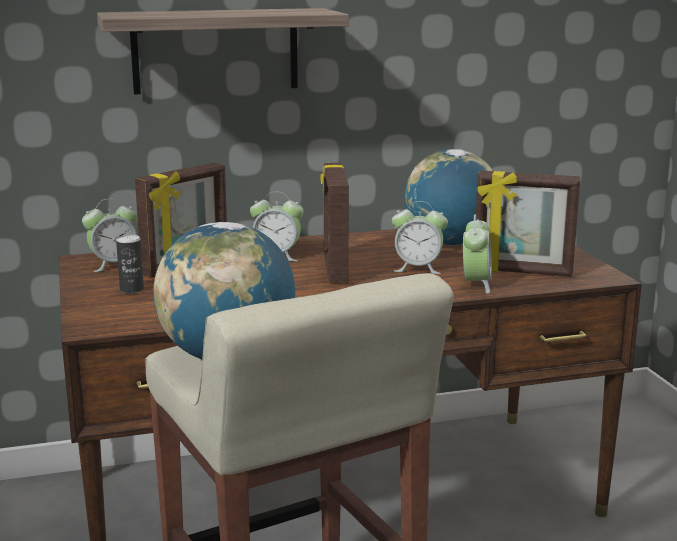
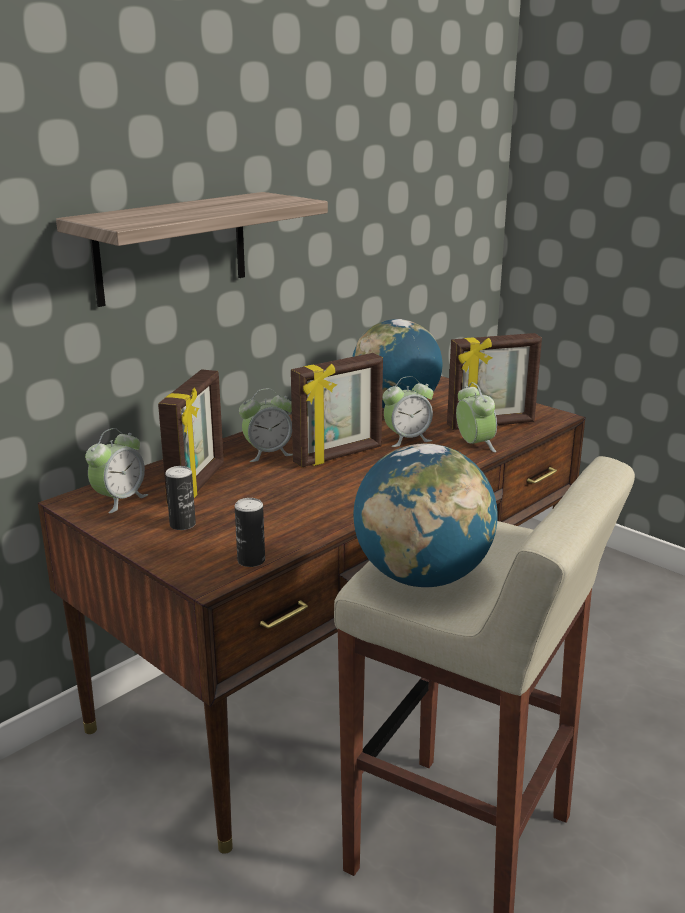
camera: 30 degrees left, 5 degrees up
(141, 323) = (251, 560): none -> can
(334, 269) = (339, 456): picture frame -> picture frame turned 90 degrees counterclockwise

